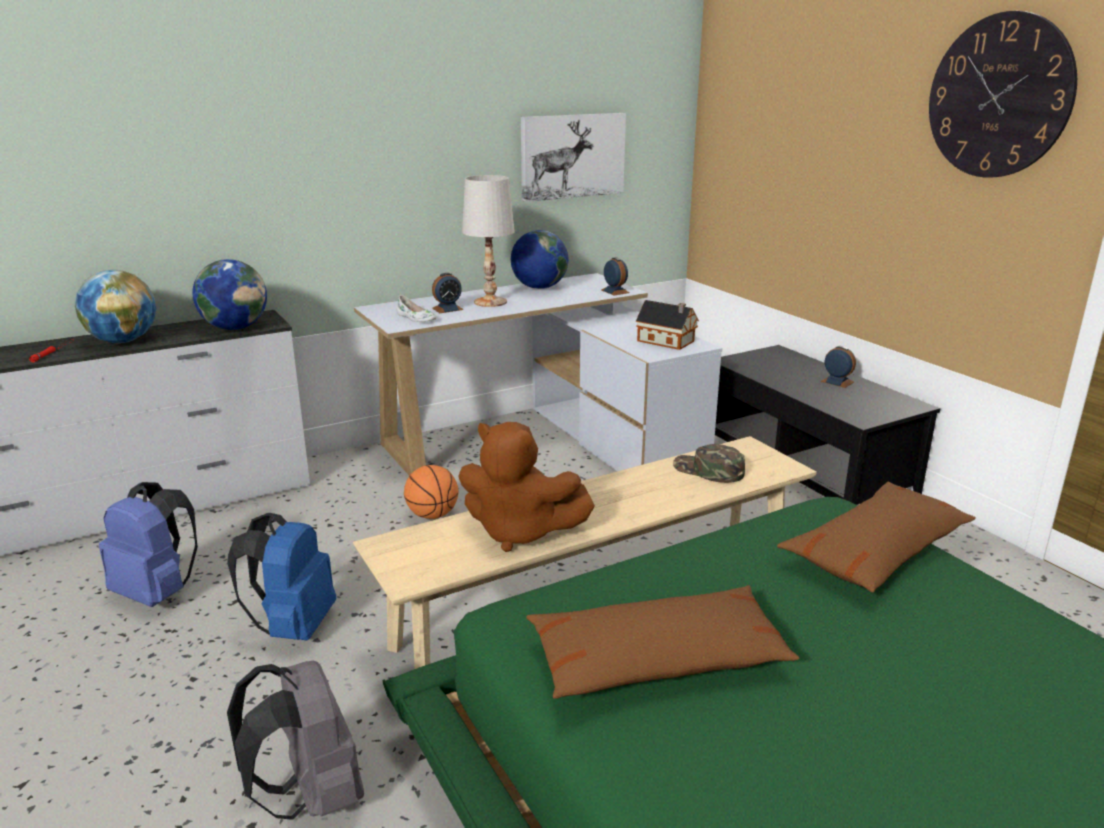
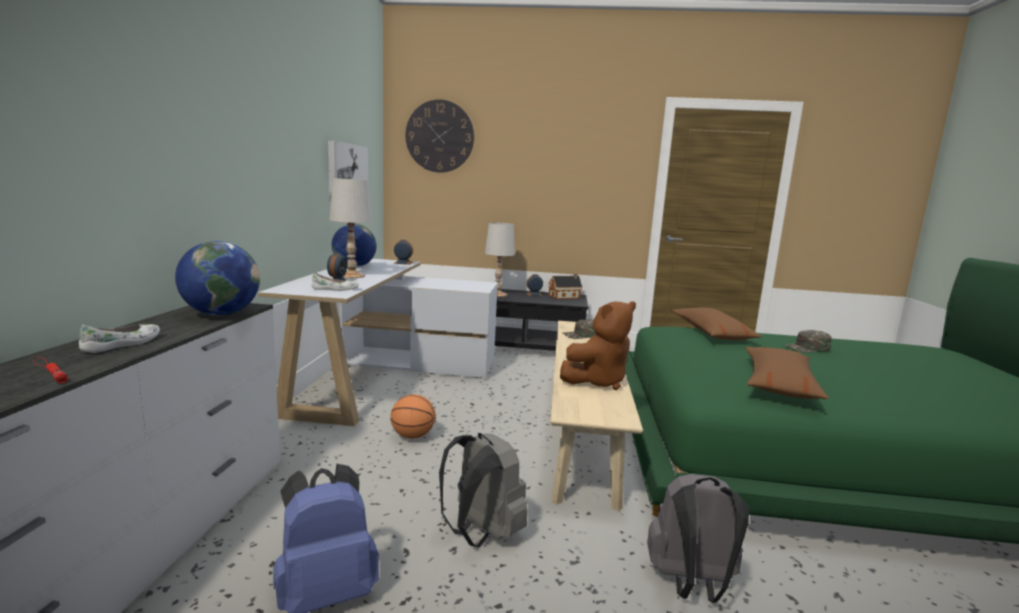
camera: 55 degrees left, 10 degrees down
(123, 341) = (123, 344): globe -> white shoe
(293, 627) = (481, 533): blue backpack -> grey backpack
(667, 341) = (468, 284): toy house -> toy house (565, 296)
(774, 367) = (498, 294): none -> white table lamp
(982, 667) = (807, 348): none -> green cap
(999, 96) = (598, 143): wall clock -> wall clock (439, 136)

